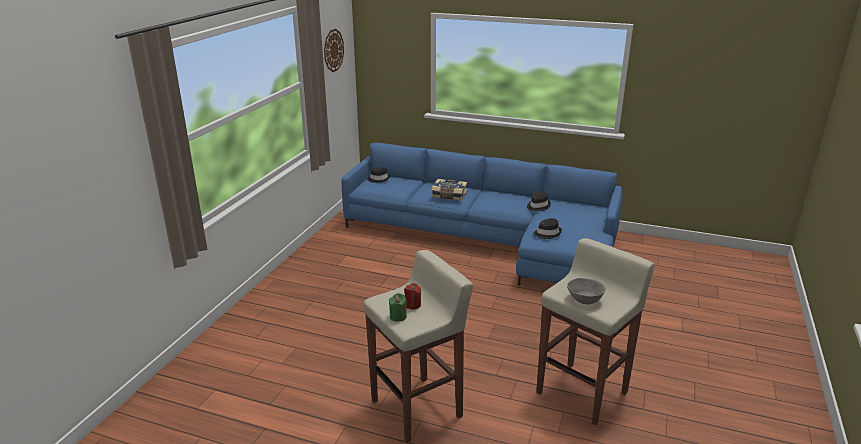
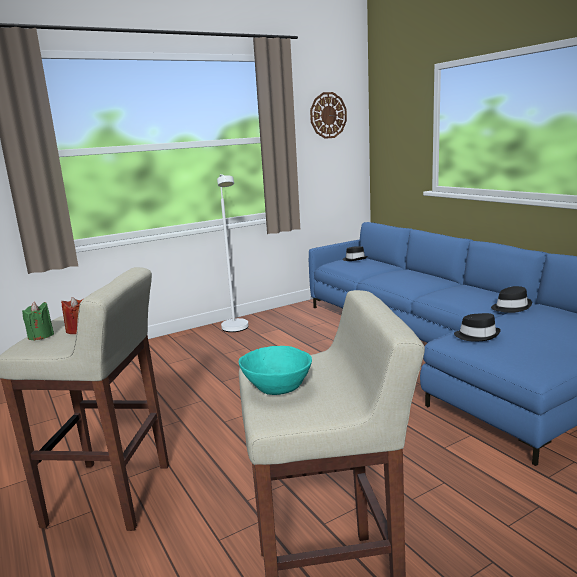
camera: 40 degrees right, 10 degrees down
(311, 266) = (236, 330): none -> white floor lamp
(449, 195) = (405, 280): book -> none
(585, 299) = (278, 387): grey bowl -> turquoise bowl

